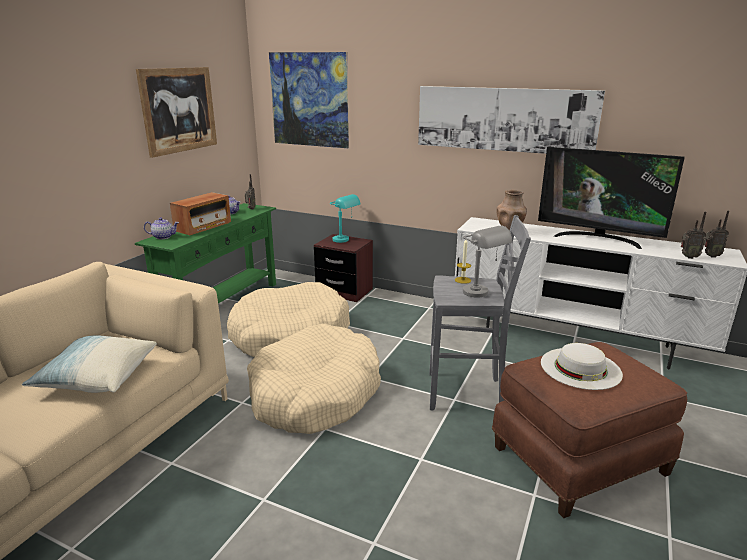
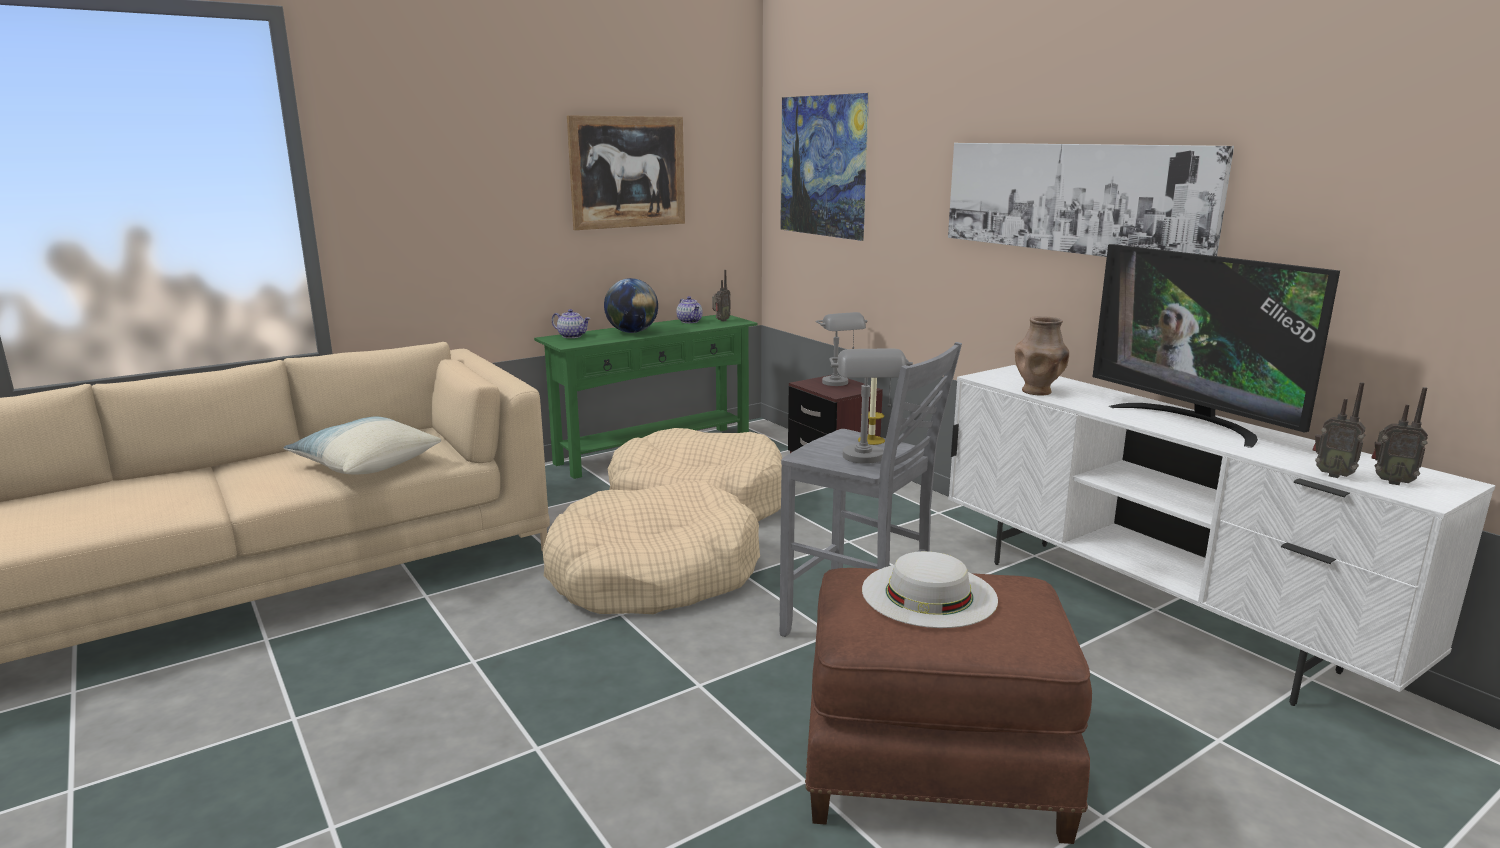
camera: 30 degrees right, 5 degrees down
(203, 227) = (632, 332): radio -> globe
(345, 241) = (839, 385): turquoise table lamp -> grey table lamp

